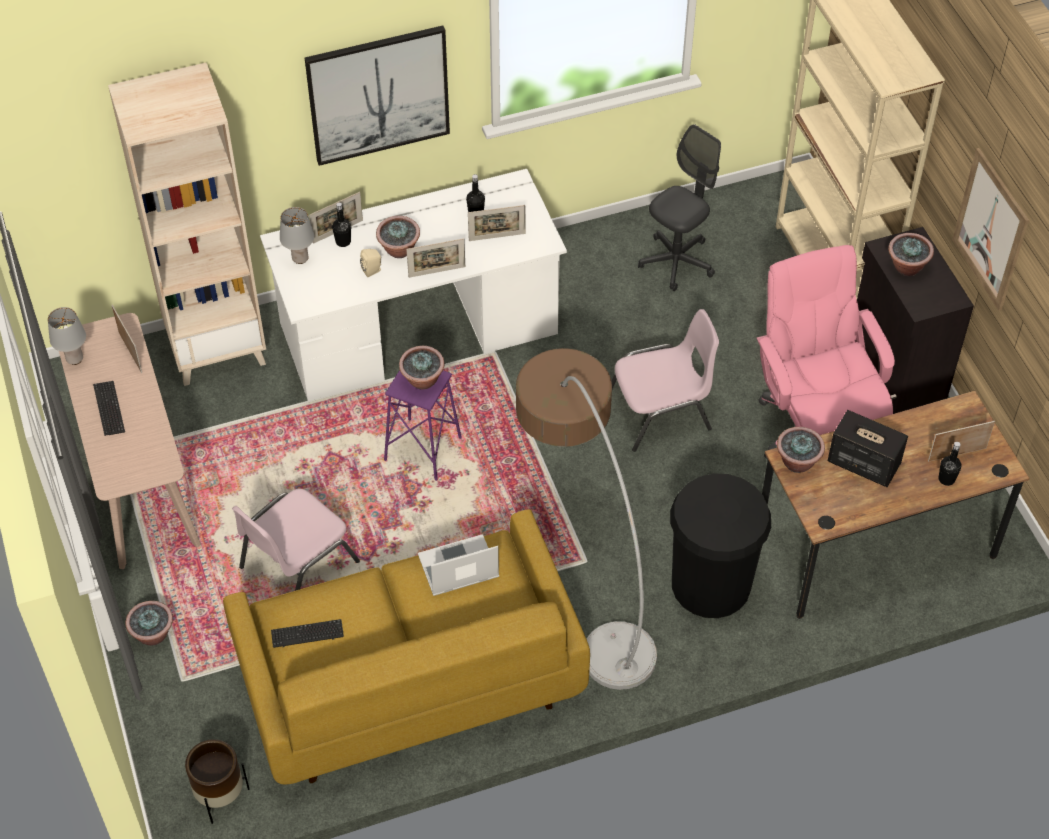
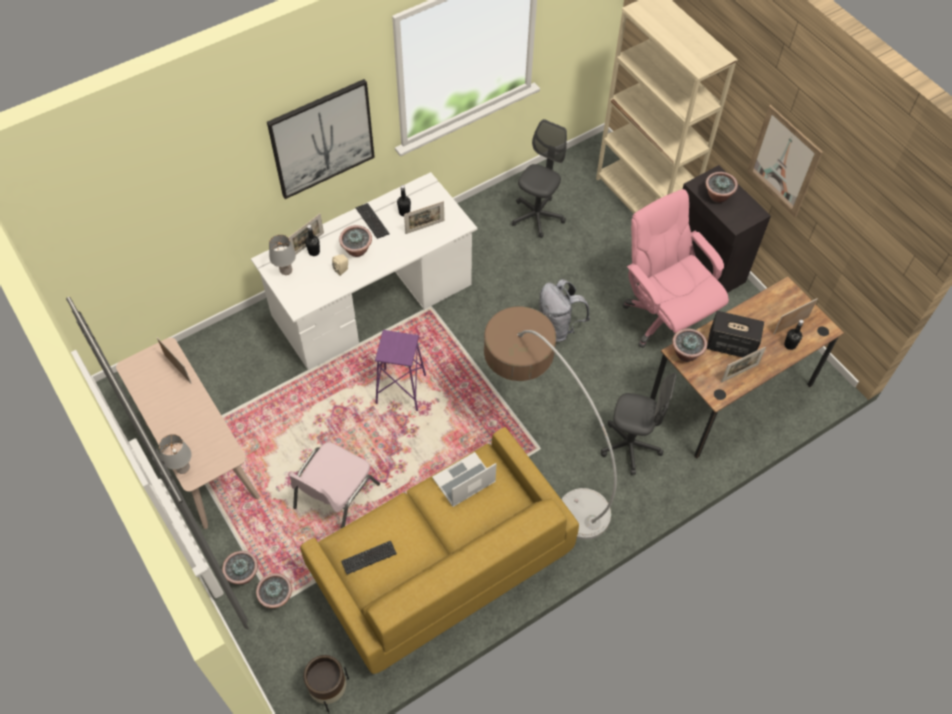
camera: 15 degrees left, 5 degrees up
(74, 359) = (136, 383): grey table lamp -> grey table lamp (183, 468)
(109, 409) = (174, 417): keyboard -> keyboard (372, 221)
(217, 349) = (230, 344): beige bookcase -> none
(422, 381) = (399, 345): potted plant -> potted plant (277, 597)
(437, 272) = (389, 262): picture frame -> picture frame (739, 373)
(661, 411) = (558, 327): pink chair -> grey backpack
(711, 584) = (630, 446): black trash can -> grey office chair

